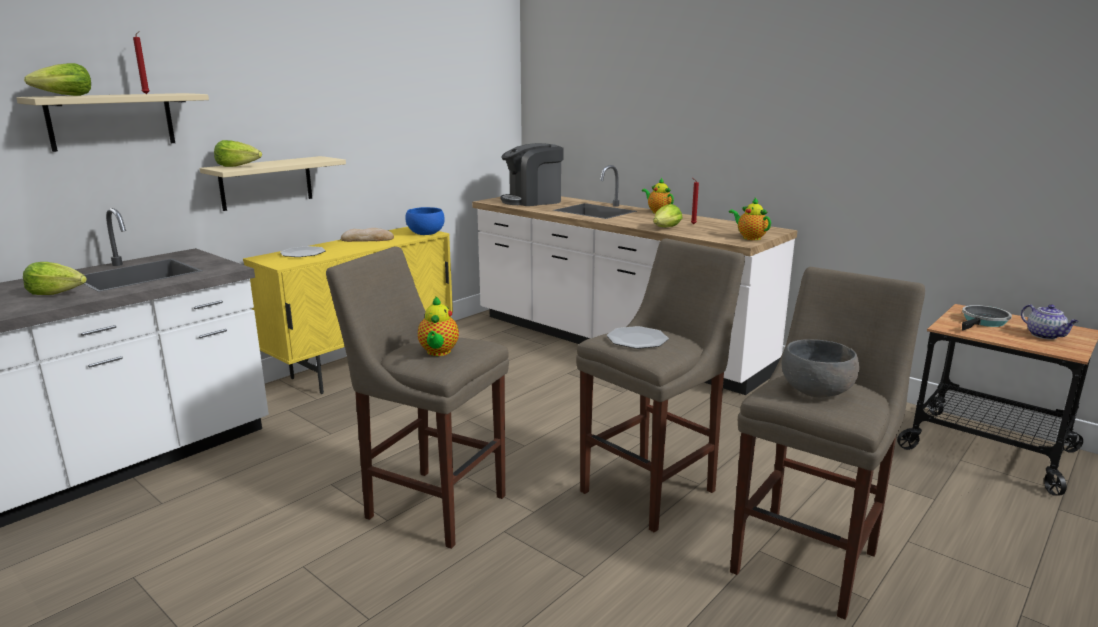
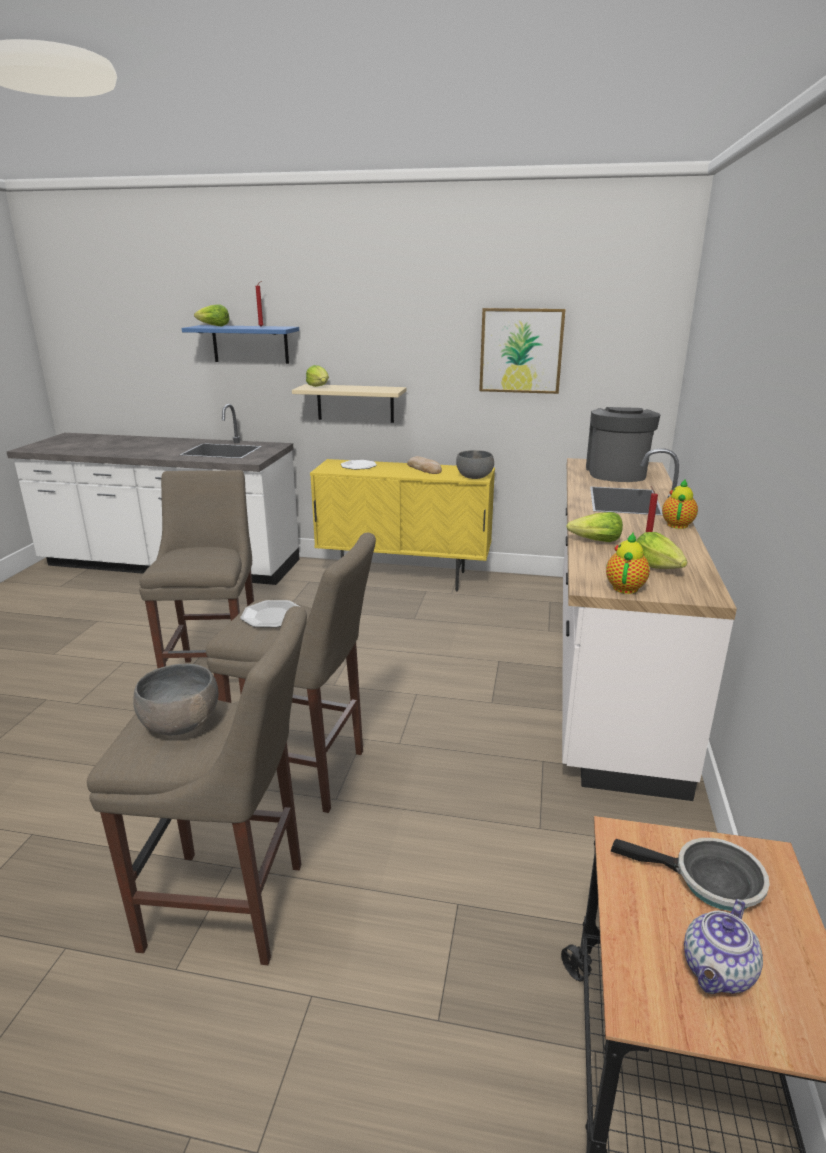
camera: 60 degrees right, 5 degrees up
(57, 293) = (168, 450): lettuce -> lettuce (658, 567)
(111, 121) = (250, 344): beige shelf -> blue shelf
(418, 108) = (521, 351): none -> picture
(425, 233) = (474, 476): blue bowl -> grey bowl
(438, 352) = (188, 558): teapot -> none
(533, 201) = (616, 472): coffee machine -> coffee machine turned 60 degrees clockwise

